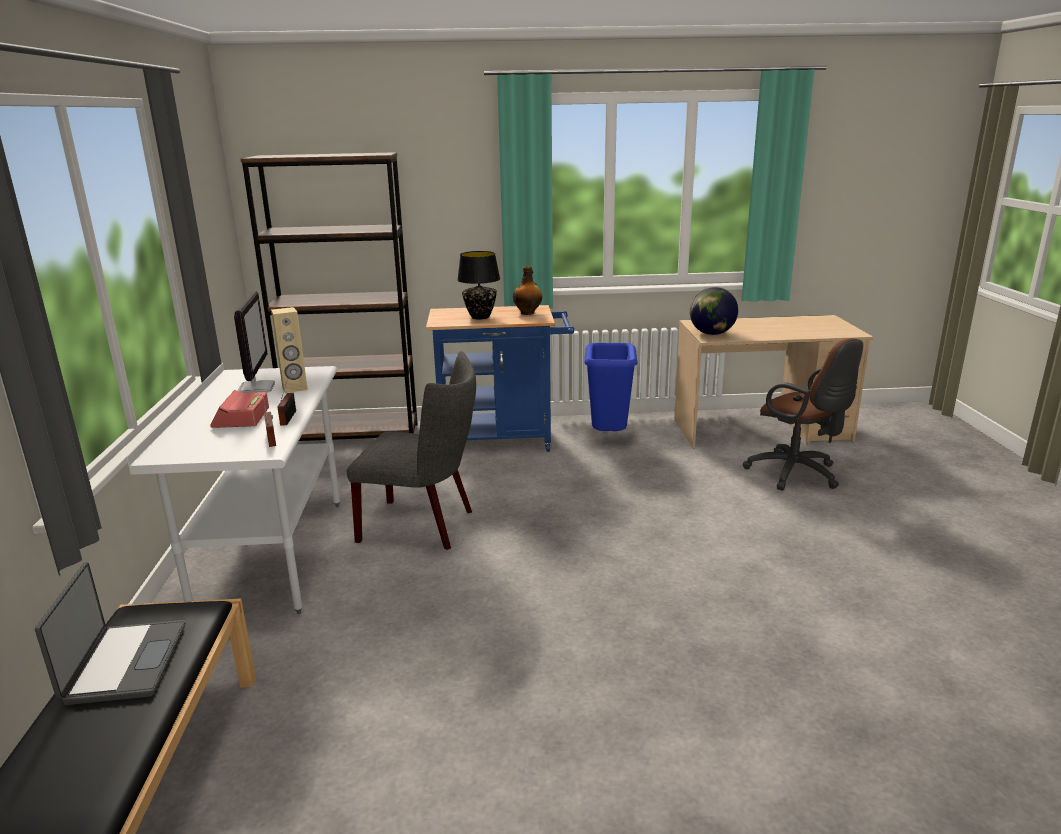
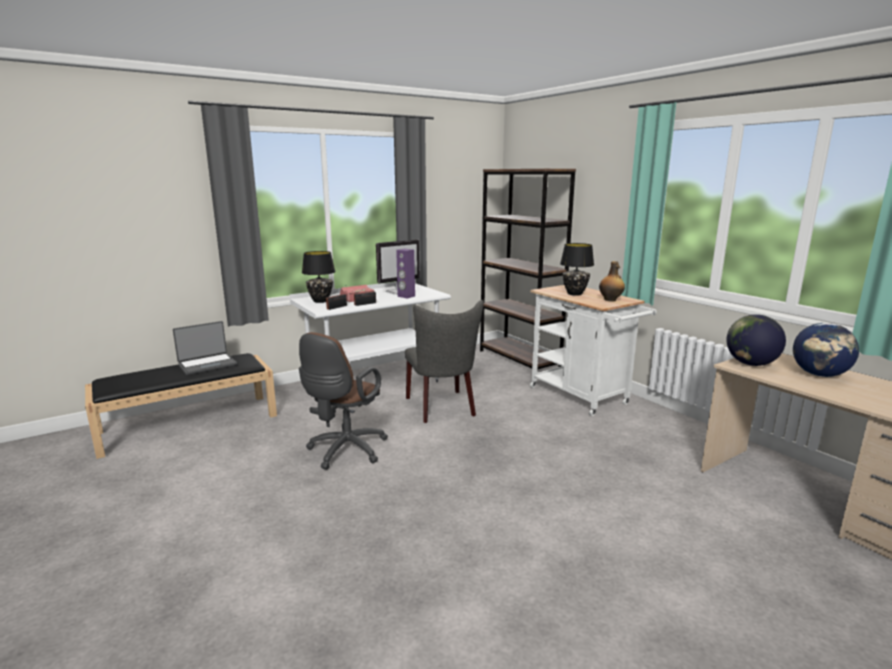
camera: 60 degrees right, 5 degrees down
(203, 444) = (320, 301): none -> black table lamp
(295, 388) = (406, 296): beige speaker -> purple speaker
(503, 440) = (583, 397): blue cart -> white cart
(608, 438) = (653, 431): blue trash can -> none
(751, 326) = (819, 375): none -> globe
(797, 474) = (746, 544): brown office chair -> brown office chair (345, 451)

